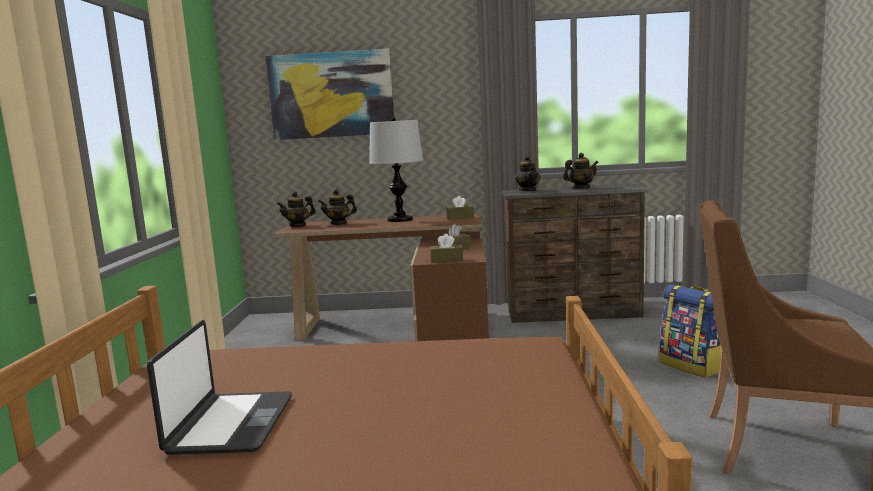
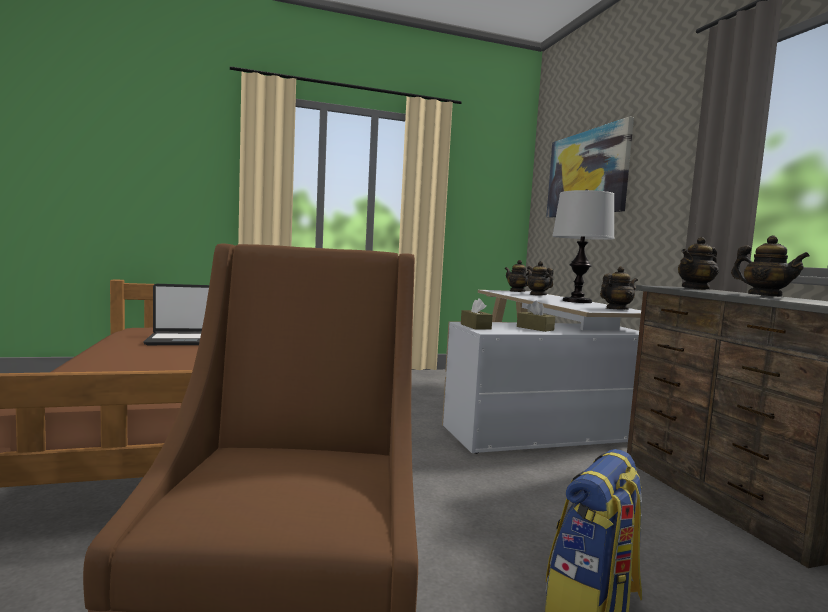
camera: 70 degrees right, 5 degrees down
(405, 331) = (535, 415): brown desk -> white desk
(460, 217) = (616, 309): brown tissue box -> teapot

